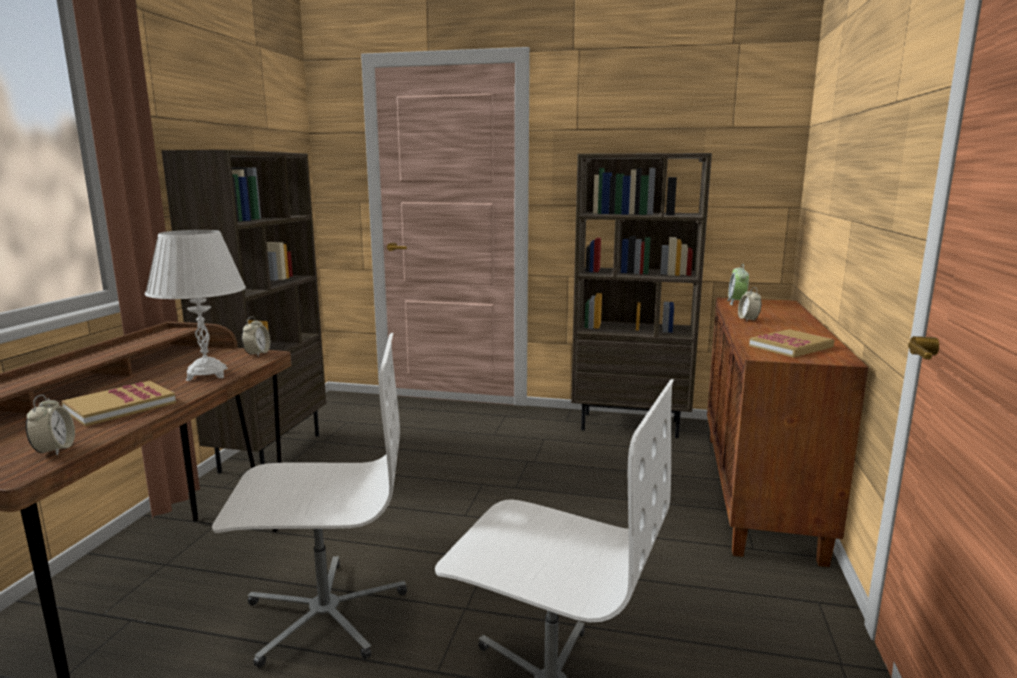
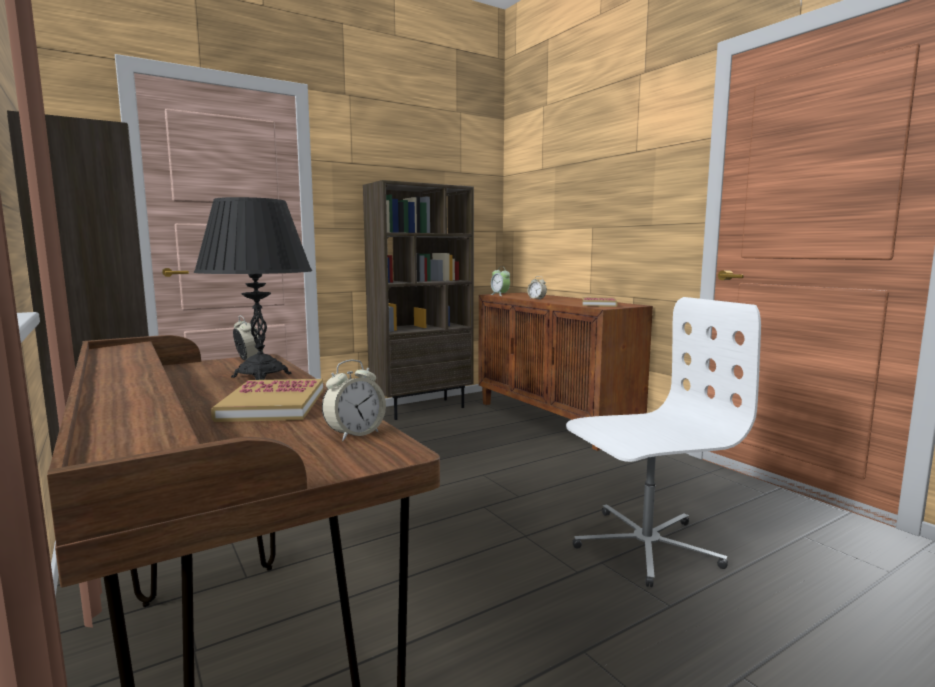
camera: 45 degrees left, 5 degrees down
(55, 450) = (355, 434): alarm clock -> alarm clock turned 105 degrees clockwise
(207, 374) = (261, 375): white table lamp -> black table lamp
(324, 613) = (441, 590): white office chair -> none

